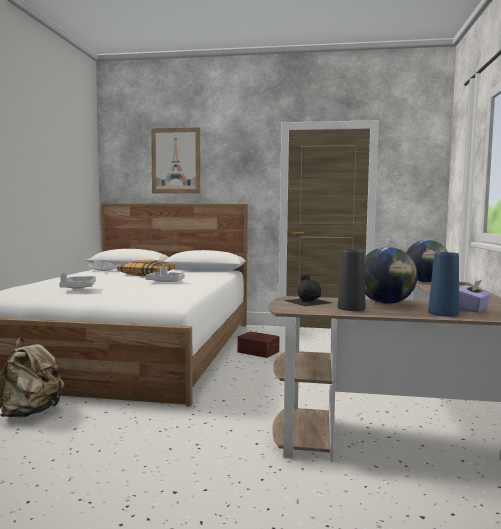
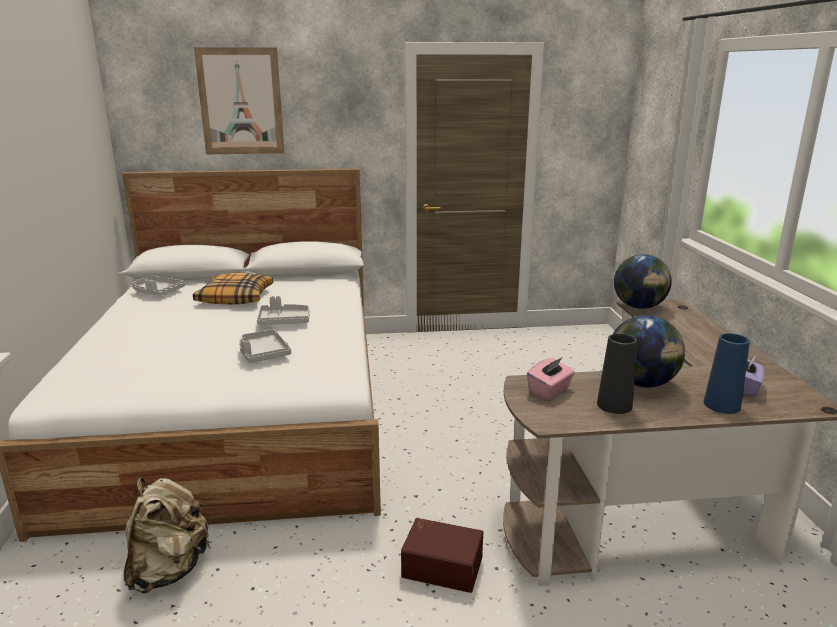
camera: 15 degrees left, 15 degrees up
(78, 288) = (176, 364): grey tray -> grey tray (263, 353)
(258, 351) = (409, 390): brown storage box -> brown storage box (442, 565)
(308, 301) = (549, 390): black bottle -> pink tissue box

